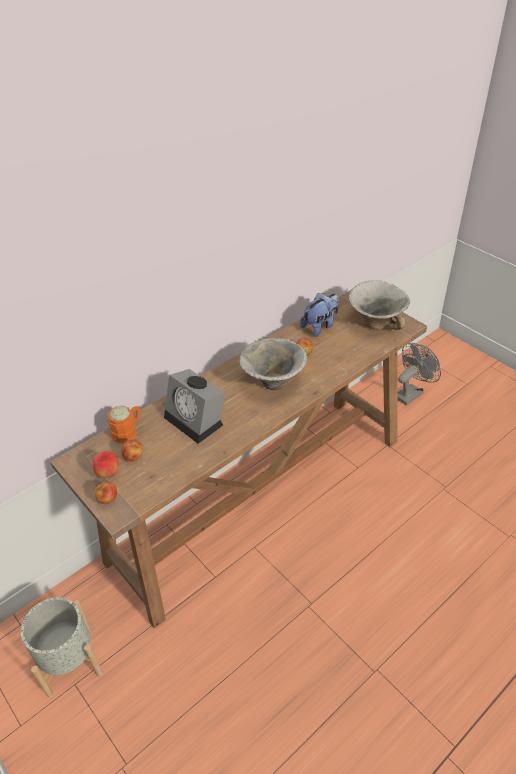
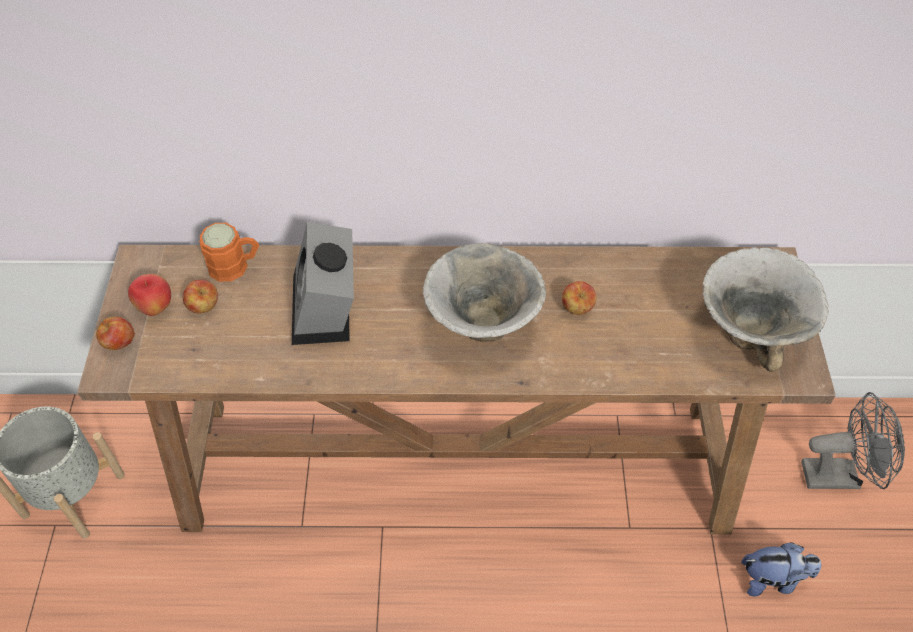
camera: 40 degrees right, 10 degrees up
(320, 326) = (653, 279): plush toy -> plush toy (772, 579)

